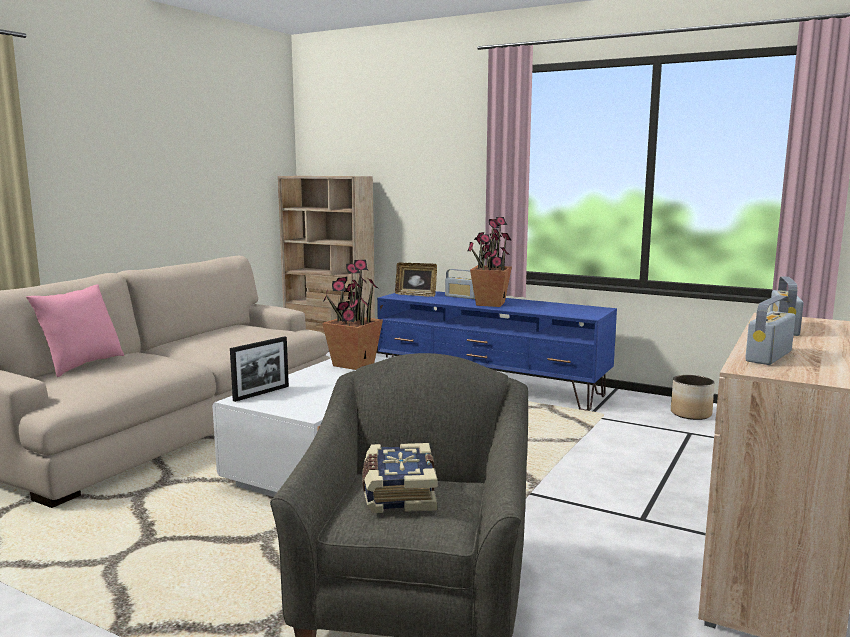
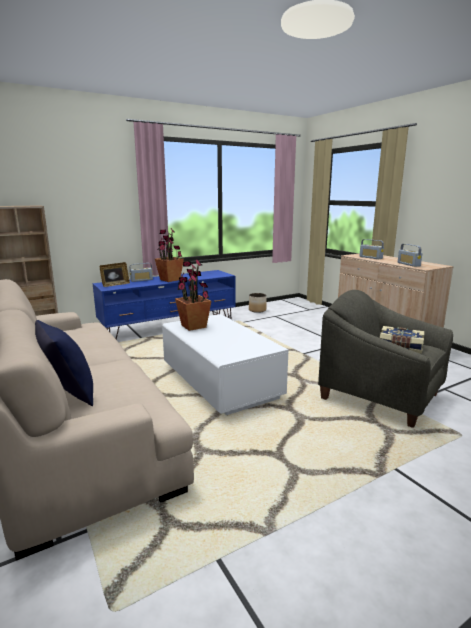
camera: 60 degrees left, 5 degrees up
(81, 365) = (68, 394): pink pillow -> blue pillow
(261, 393) = (220, 352): picture frame -> none

